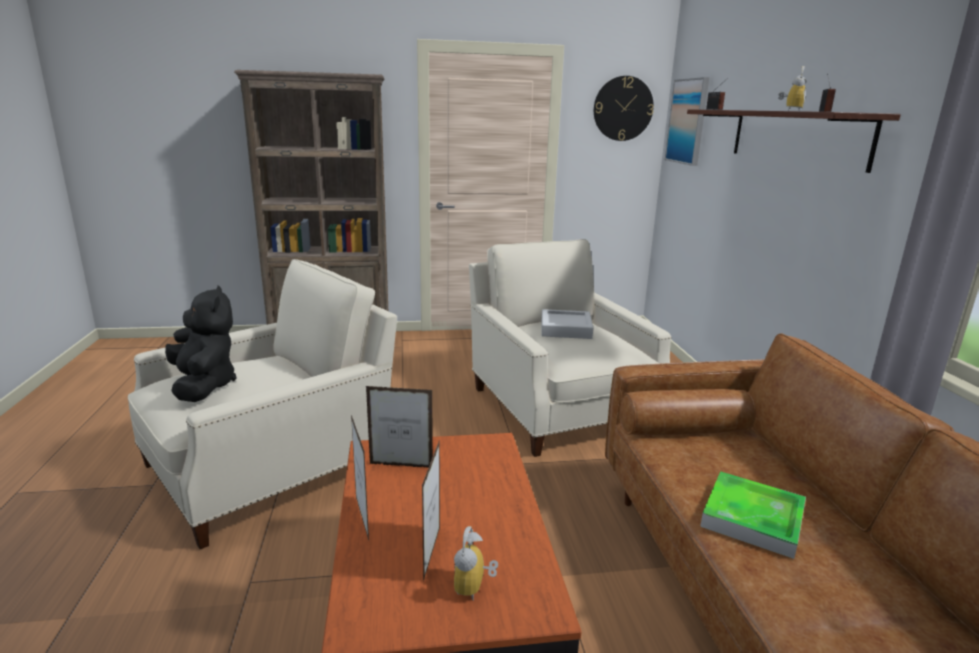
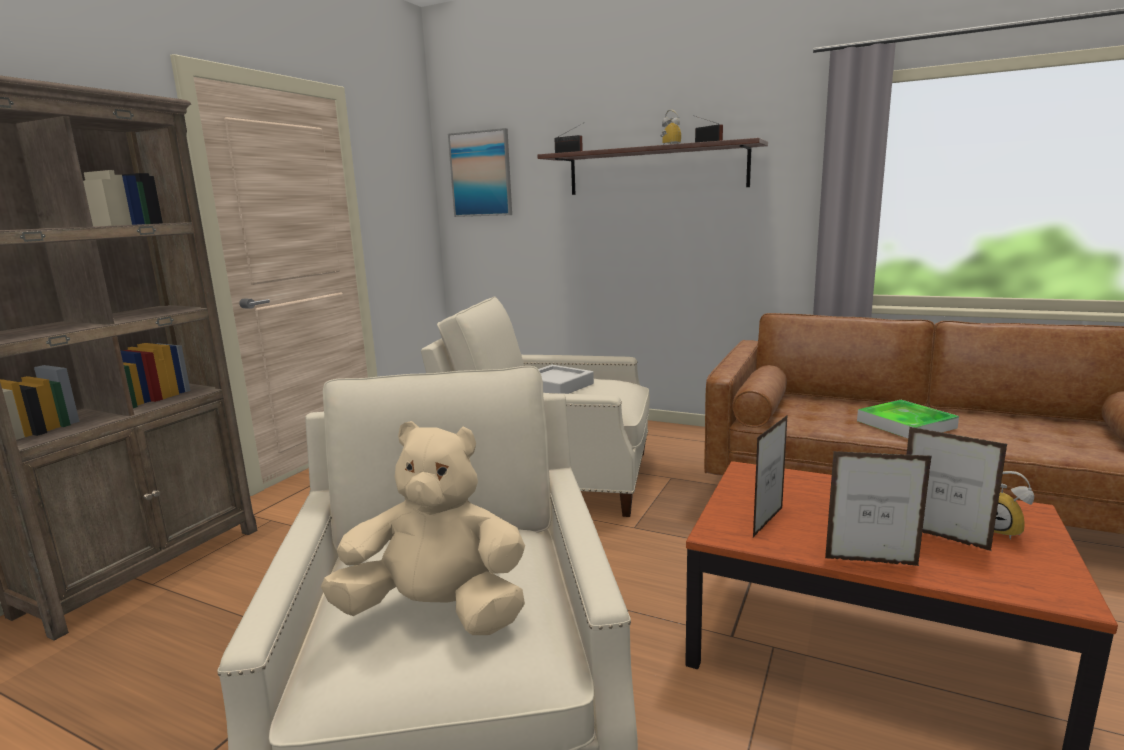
camera: 55 degrees left, 5 degrees down
(203, 386) = (437, 612): black plush toy -> beige plush toy
(623, 108) = (404, 164): wall clock -> none

